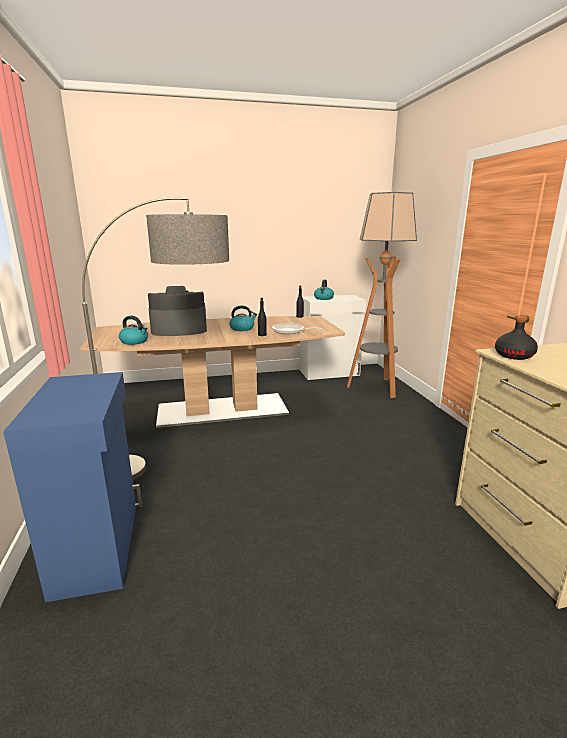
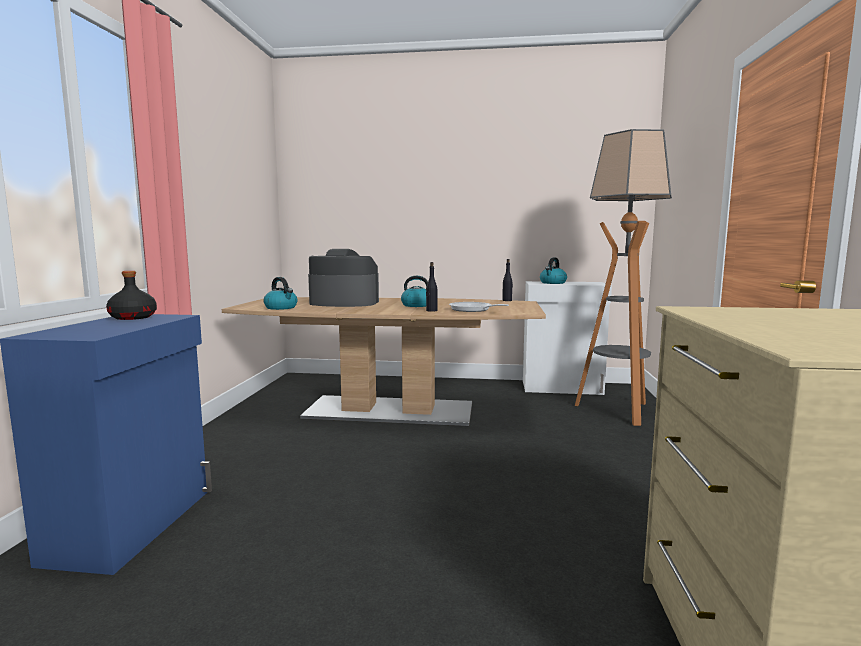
camera: 20 degrees right, 10 degrees down
(178, 466) = (288, 460): floor lamp -> none
(514, 355) = (710, 312): black bottle -> black bottle (133, 317)

